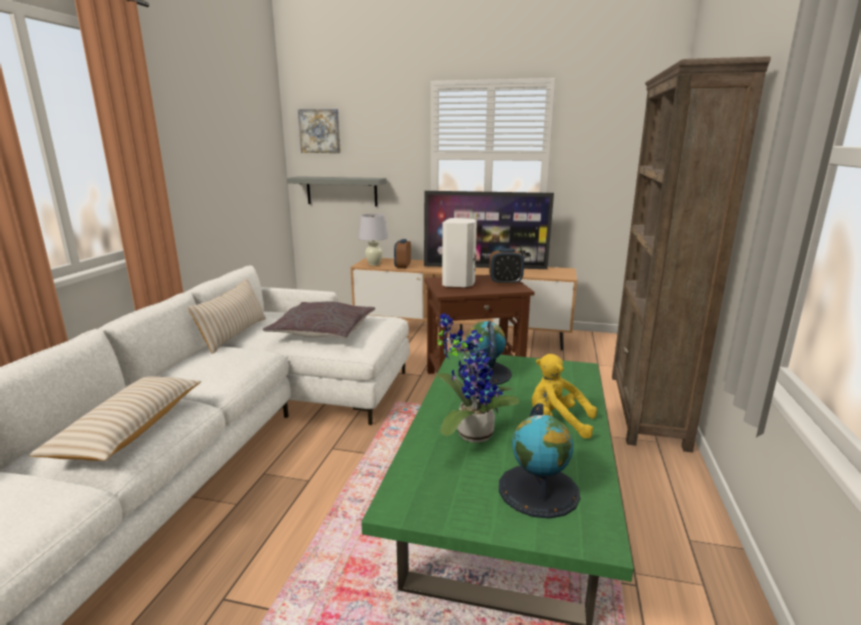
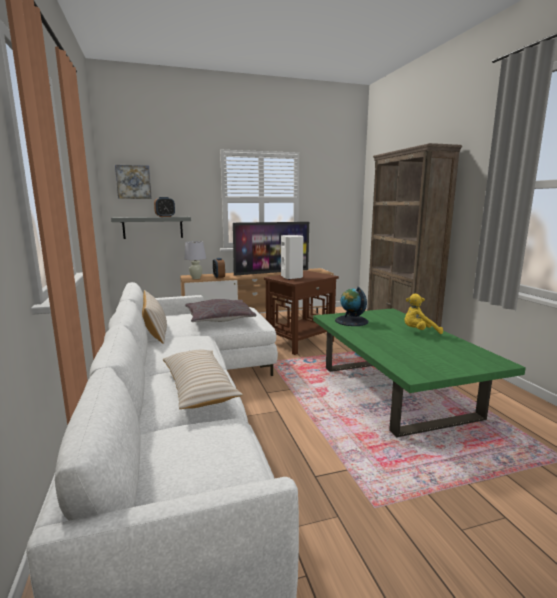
camera: 30 degrees left, 5 degrees down
(470, 433) = (391, 343): potted plant -> none
(505, 282) = (315, 274): alarm clock -> alarm clock (165, 216)
(539, 490) = (455, 355): globe -> none

